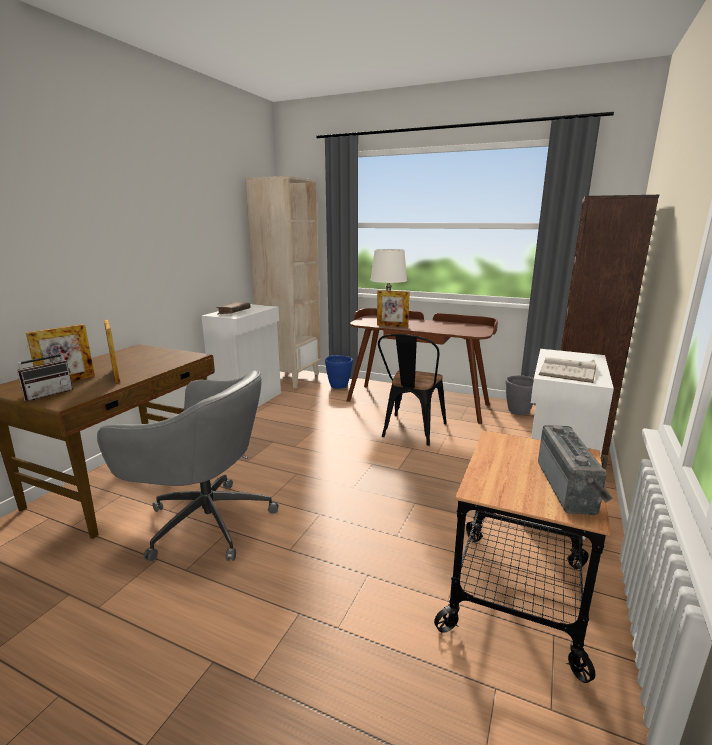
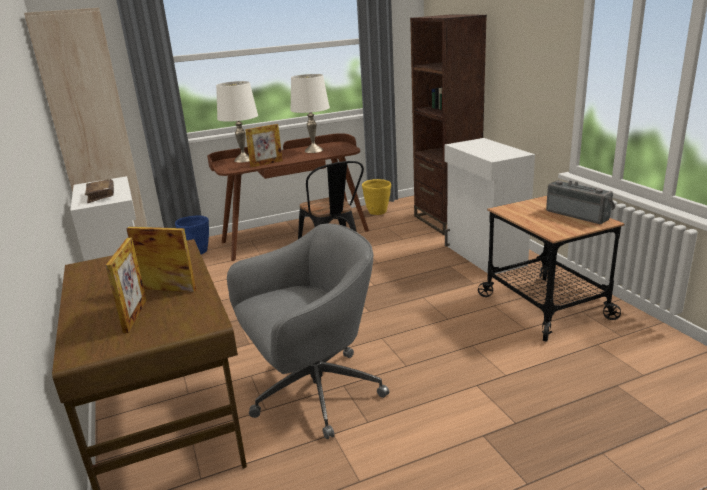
camera: 45 degrees left, 5 degrees up
(48, 394) = (159, 329): radio -> none
(450, 326) = (313, 150): none -> white table lamp
(518, 412) = (378, 212): grey planter -> yellow planter
(568, 370) = (493, 152): white book -> none

